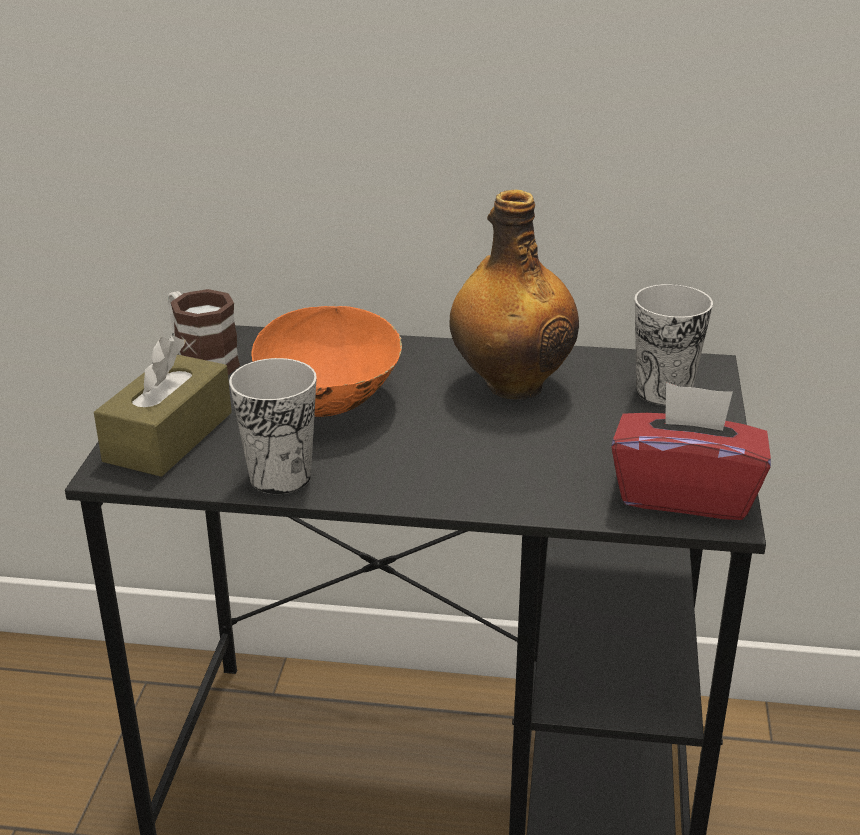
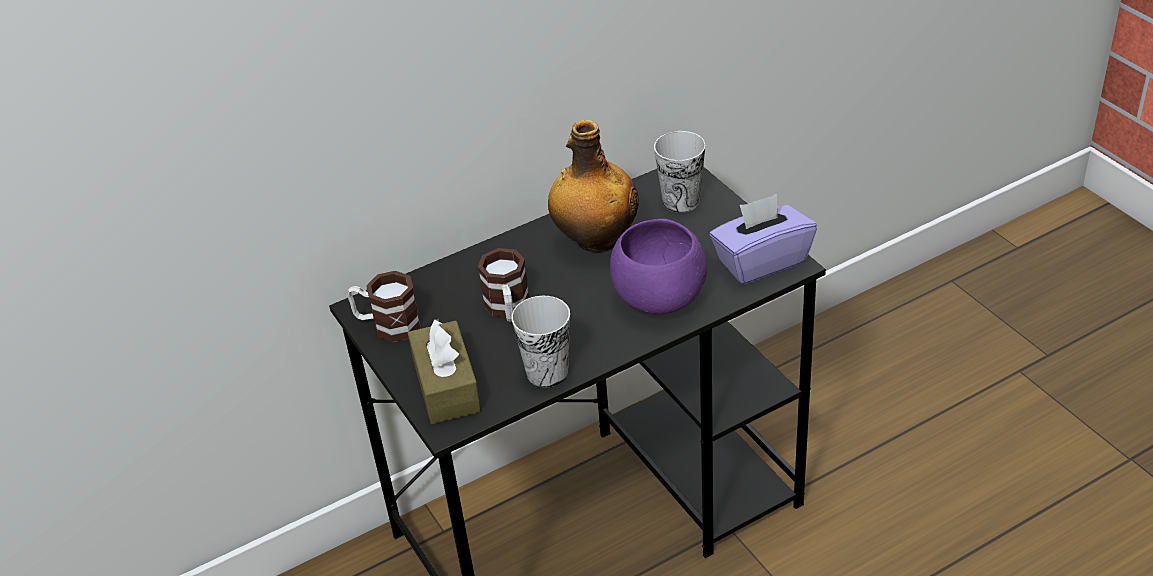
camera: 35 degrees left, 10 degrees up
(330, 401) = (508, 309): orange bowl -> mug
(506, 470) = (660, 298): none -> purple bowl
(685, 494) = (761, 261): red tissue box -> purple tissue box

